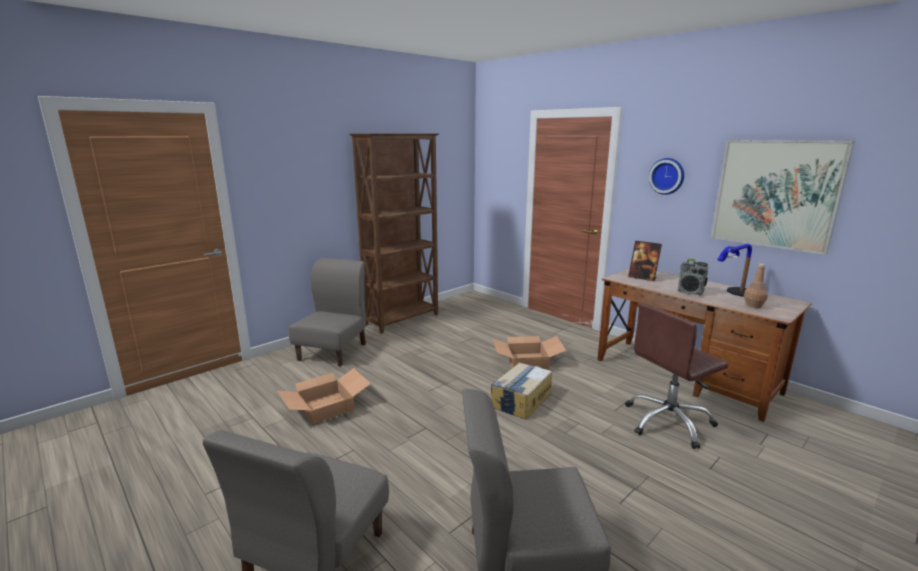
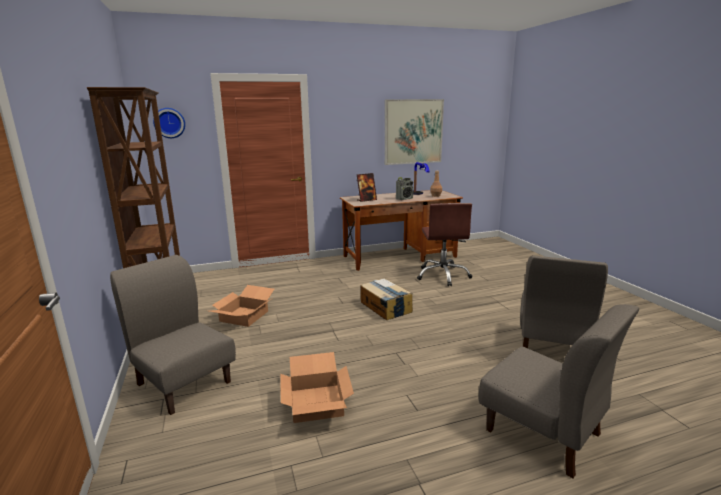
camera: 65 degrees left, 0 degrees up
(527, 361) = (332, 291): cardboard box -> cardboard box (244, 316)
(667, 176) = (350, 126): wall clock -> wall clock (169, 123)

